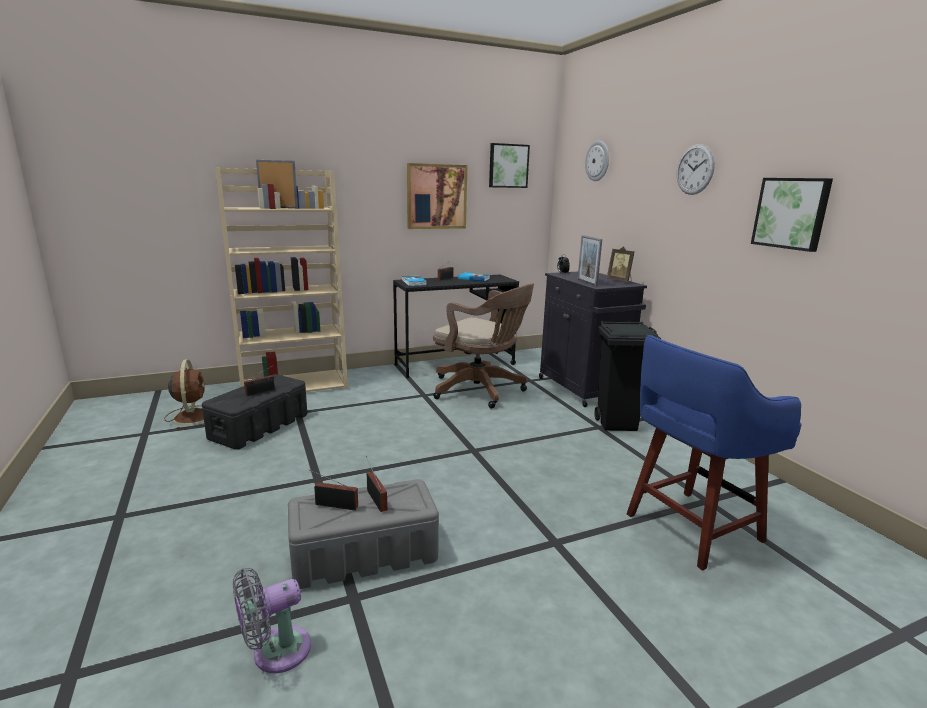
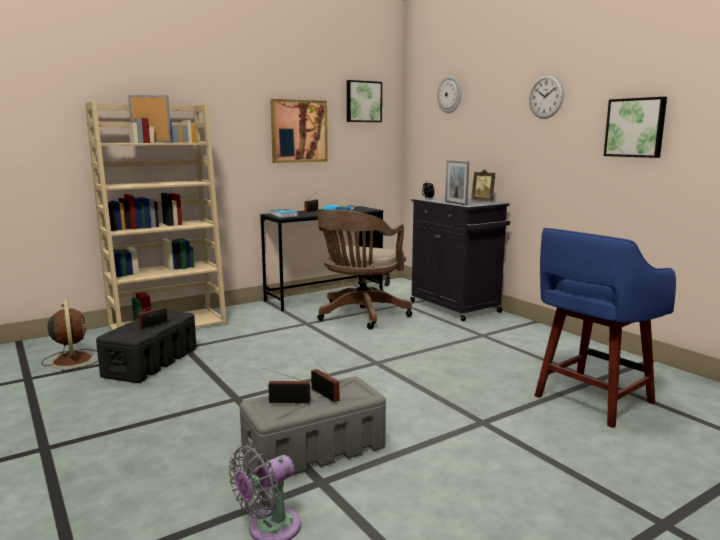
camera: 10 degrees left, 5 degrees down
(481, 390) = (360, 315): brown office chair -> brown office chair turned 90 degrees clockwise
(617, 424) = (498, 332): black trash can -> none

